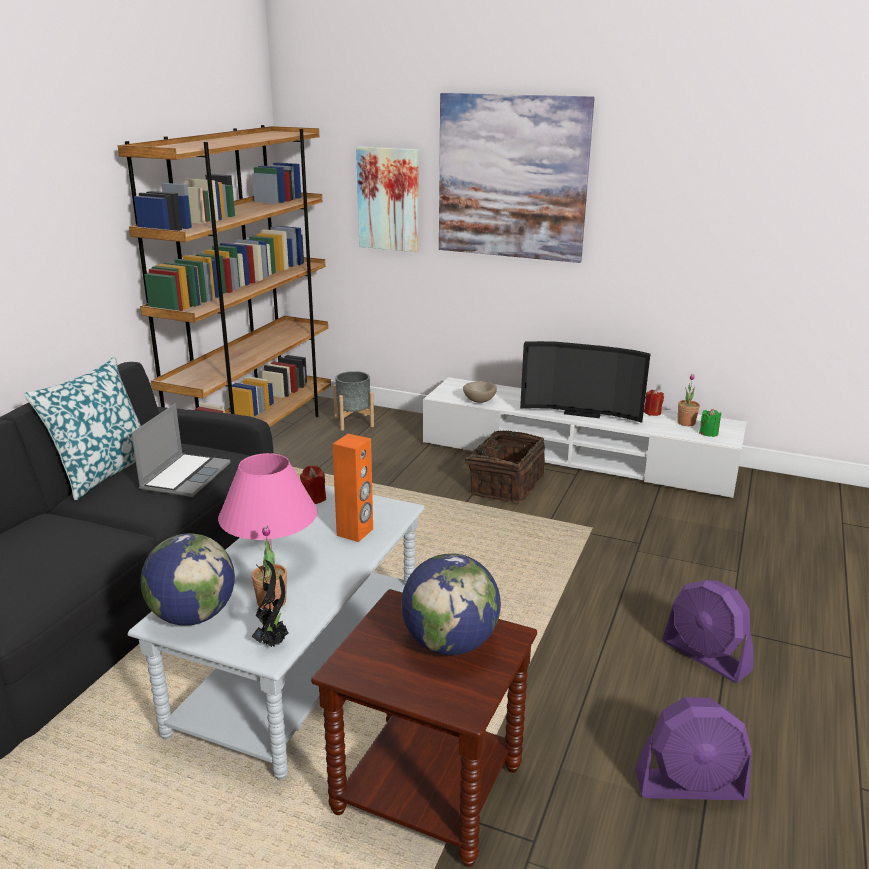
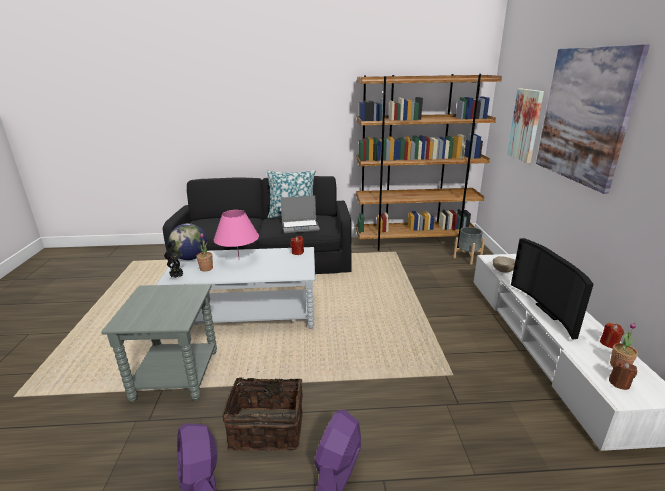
camera: 65 degrees right, 0 degrees up
(355, 532) = (273, 269): orange speaker -> none
(426, 791) = (175, 375): brown side table -> grey side table
(450, 644) = (169, 308): globe -> none
(504, 485) = (464, 325): basket -> basket (267, 427)
(708, 433) = (619, 383): green candle -> brown candle

